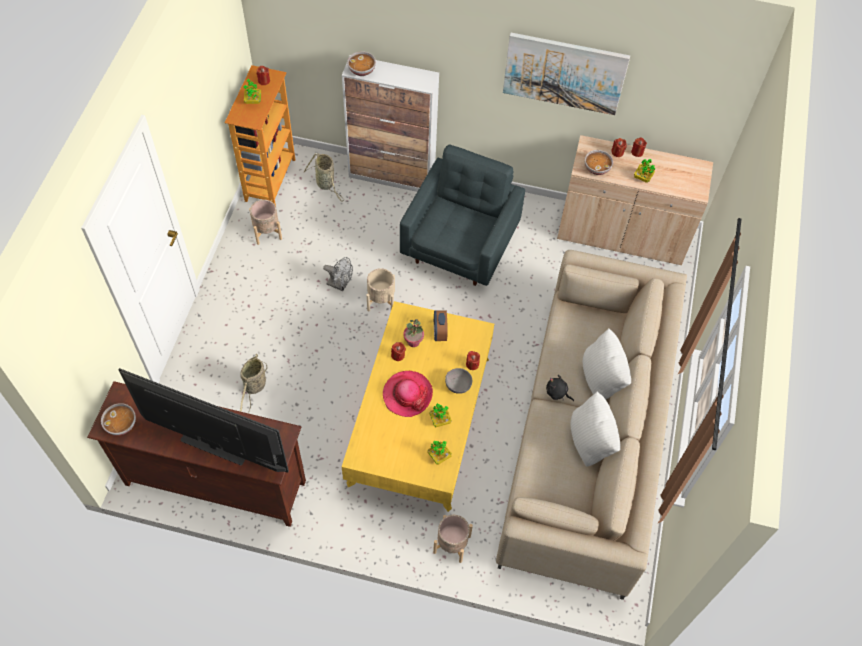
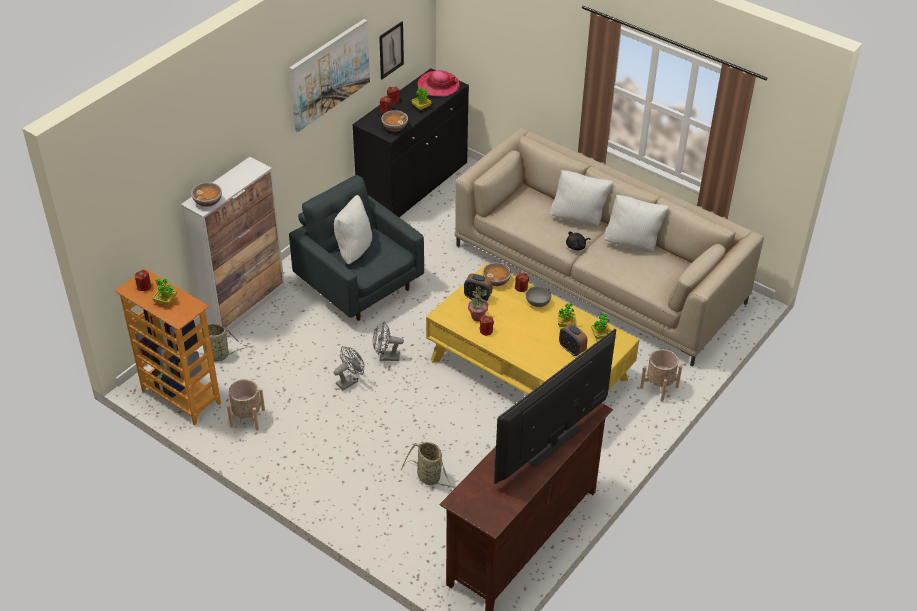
camera: 65 degrees left, 15 degrees down
(121, 424) = (495, 507): bowl -> bowl (496, 280)
(381, 300) = (386, 357): beige planter -> grey fan
(407, 394) = (530, 337): hat -> hat (438, 86)
(407, 436) = (572, 349): none -> alarm clock
(455, 215) = (353, 251): none -> white pillow
(622, 234) = (413, 184): beige cabinet -> black cabinet
(661, 108) = (391, 50): none -> picture

